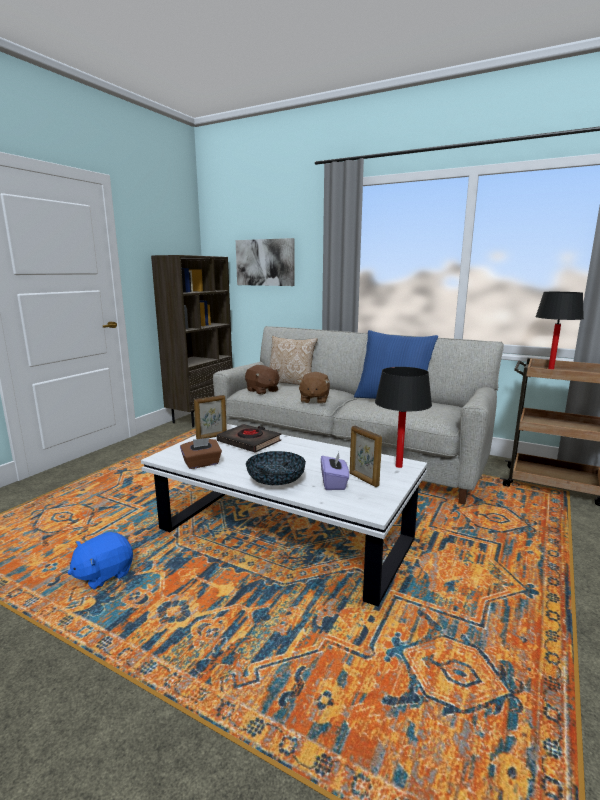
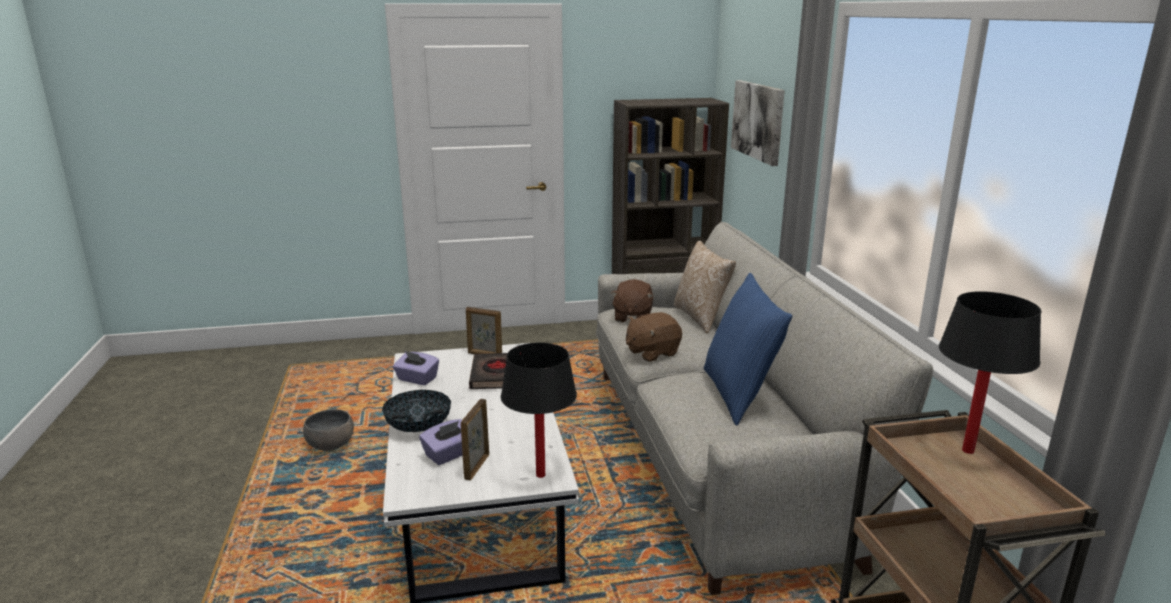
camera: 50 degrees right, 5 degrees up
(104, 574) = (331, 445): blue plush toy -> grey bowl
(202, 464) = (417, 379): brown tissue box -> purple tissue box

